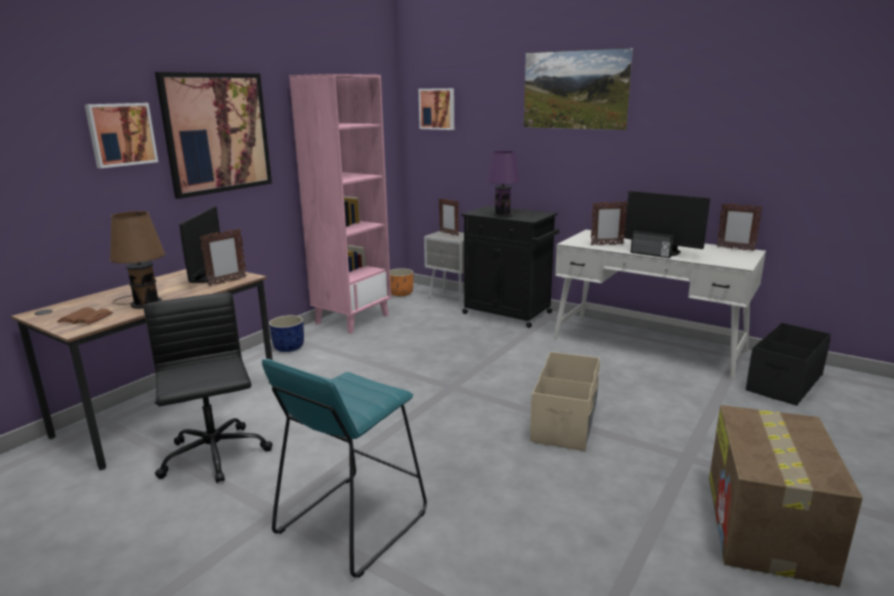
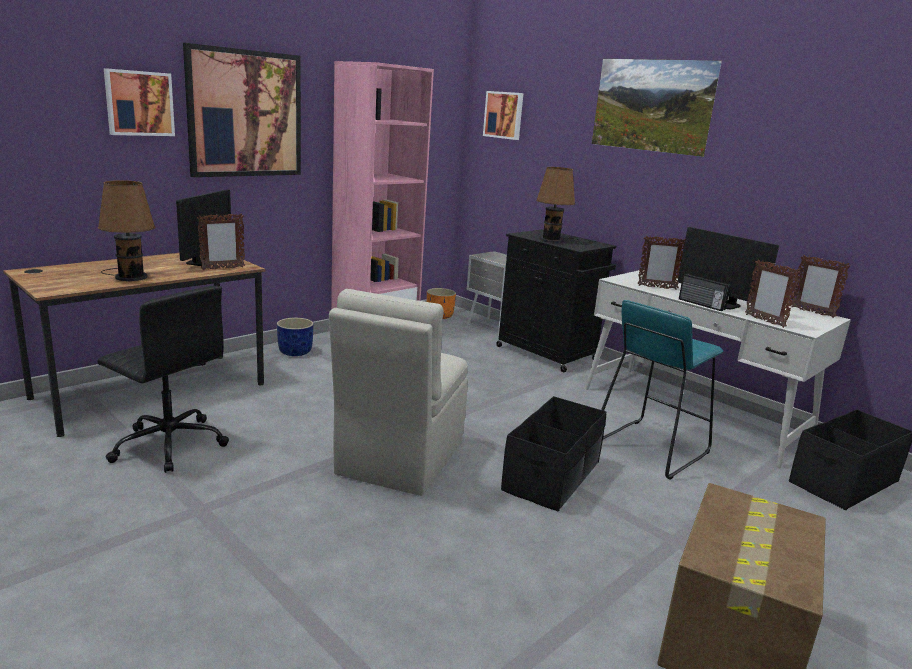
camera: 10 degrees right, 0 degrees up
(84, 318) = (65, 282): brown book -> none
(214, 456) = (169, 444): black office chair -> black office chair turned 135 degrees clockwise
(351, 522) = (269, 534): turquoise stool -> turquoise stool (650, 448)
(431, 430) = (399, 459): none -> beige chair
(449, 234) = (498, 256): picture frame -> picture frame (764, 321)
(504, 214) = (553, 240): purple table lamp -> brown table lamp
(565, 421) = (552, 476): beige storage box -> black storage box

